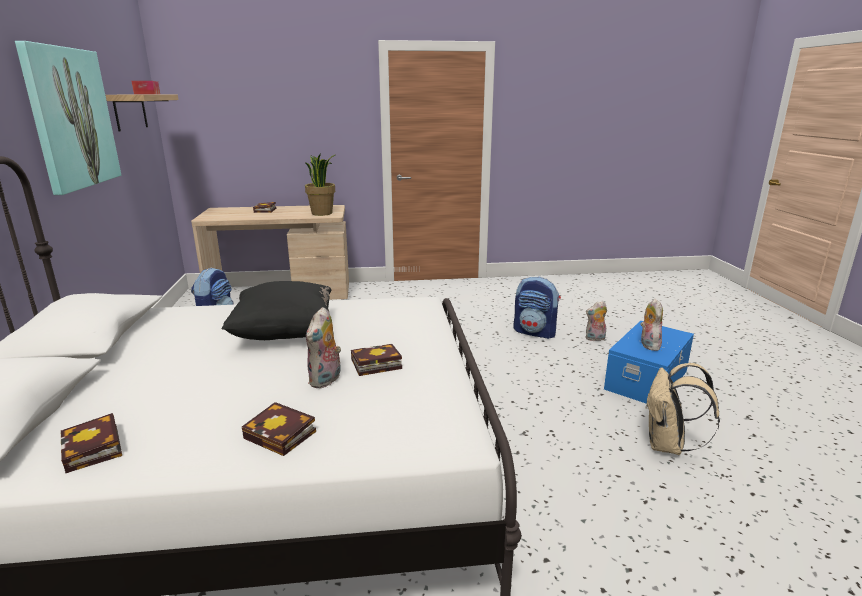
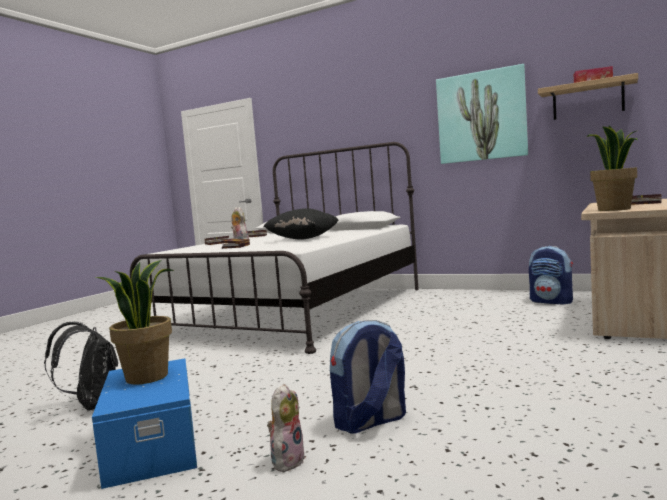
camera: 125 degrees right, 15 degrees down
(648, 345) = (147, 377): plush toy -> potted plant
(668, 446) = (93, 406): beige backpack -> black backpack

